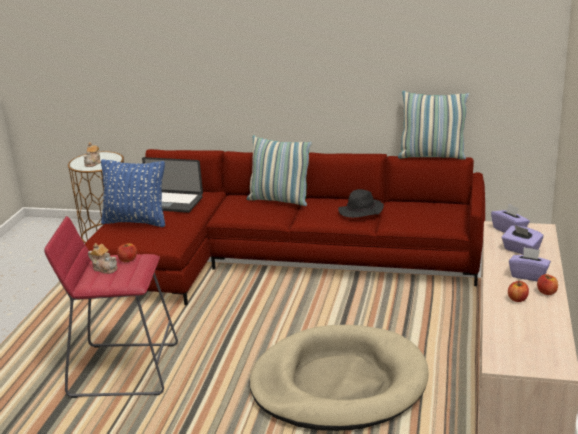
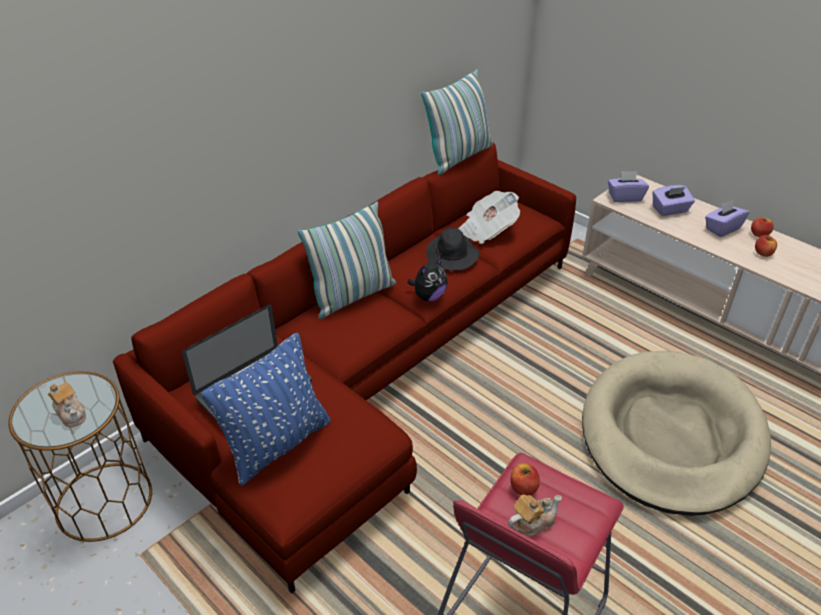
camera: 60 degrees left, 15 degrees up
(309, 219) = (428, 296): none -> plush toy
(409, 213) = (487, 230): none -> newspaper

